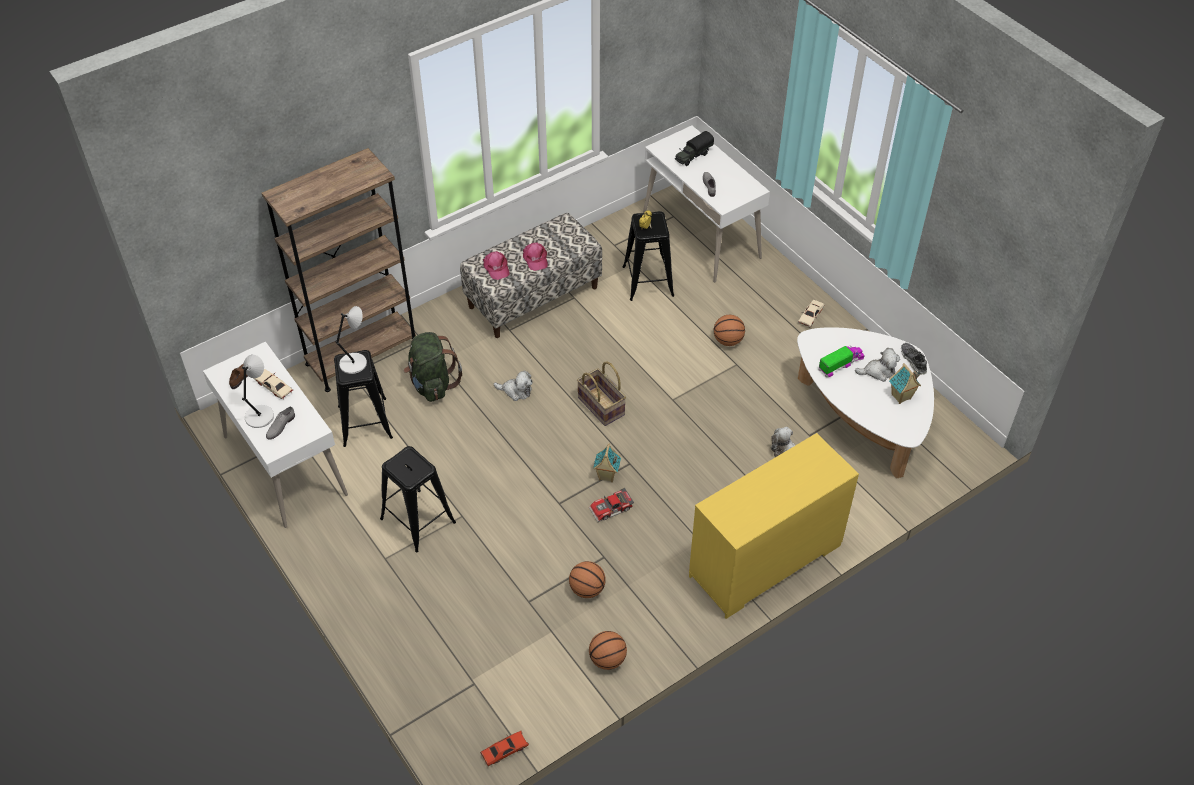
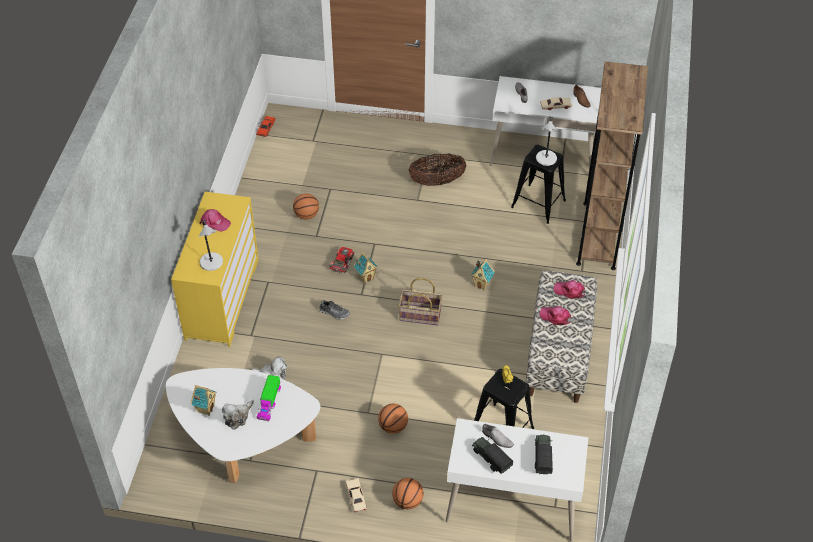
camera: 135 degrees right, 0 degrees up
(260, 415) = (539, 90): grey table lamp -> grey table lamp (212, 263)
(417, 520) = (437, 181): black stool -> basket
(432, 384) = (535, 251): green backpack -> none
(516, 391) = (482, 284): plush toy -> toy house
(607, 659) = (259, 193): basketball -> basketball (407, 501)
(729, 178) = (491, 459): none -> toy truck
(759, 502) = (215, 222): none -> pink cap
(913, 361) = (220, 445): shoe -> shoe (334, 313)

